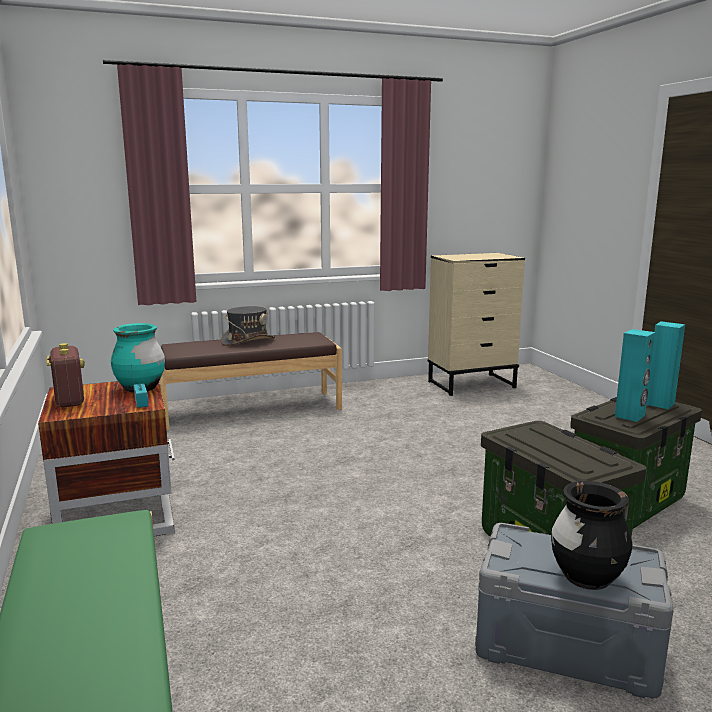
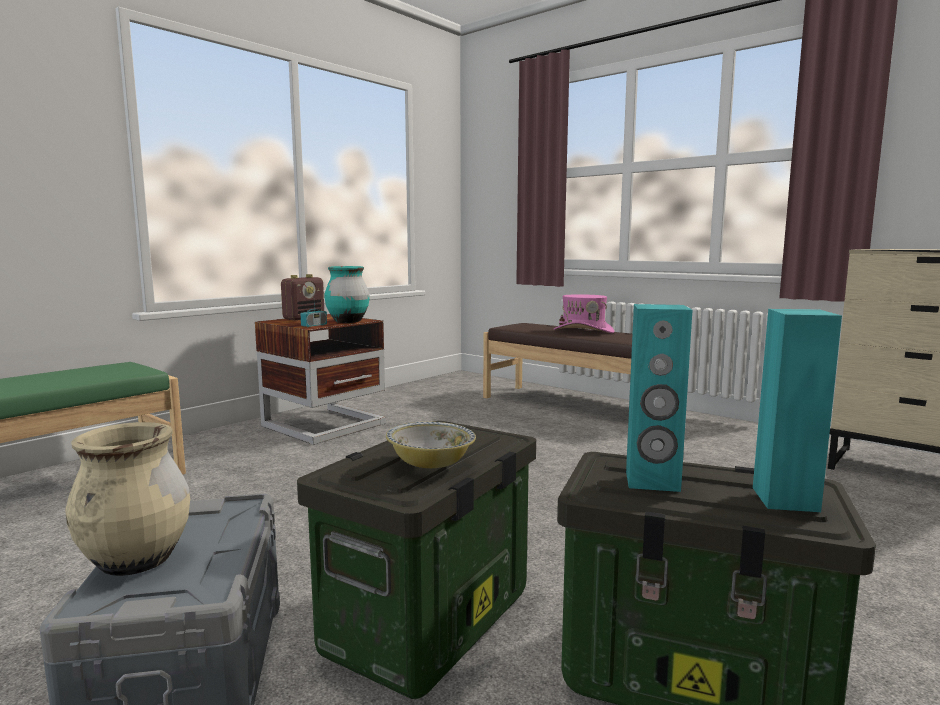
camera: 60 degrees right, 5 degrees down
(248, 341) = (583, 331): grey hat -> pink hat
(581, 449) = (431, 463): none -> bowl
(586, 578) = (137, 561): black vase -> beige vase

